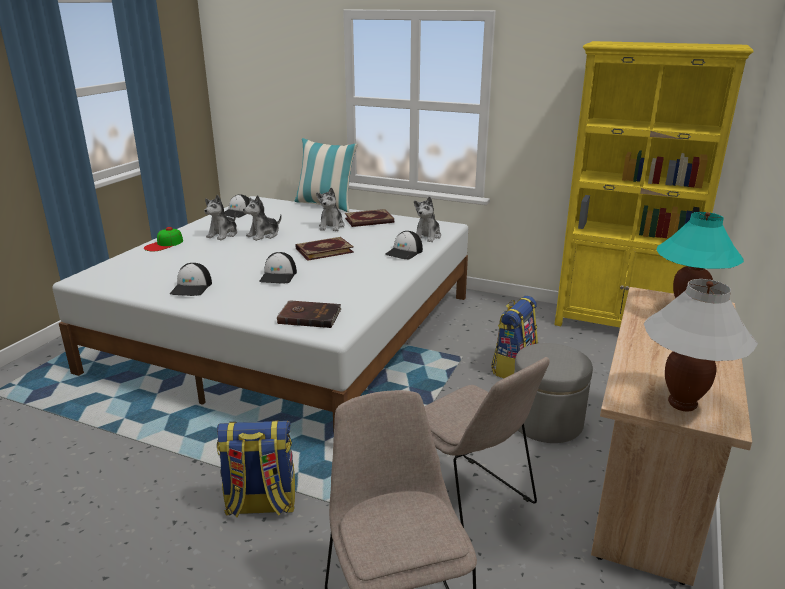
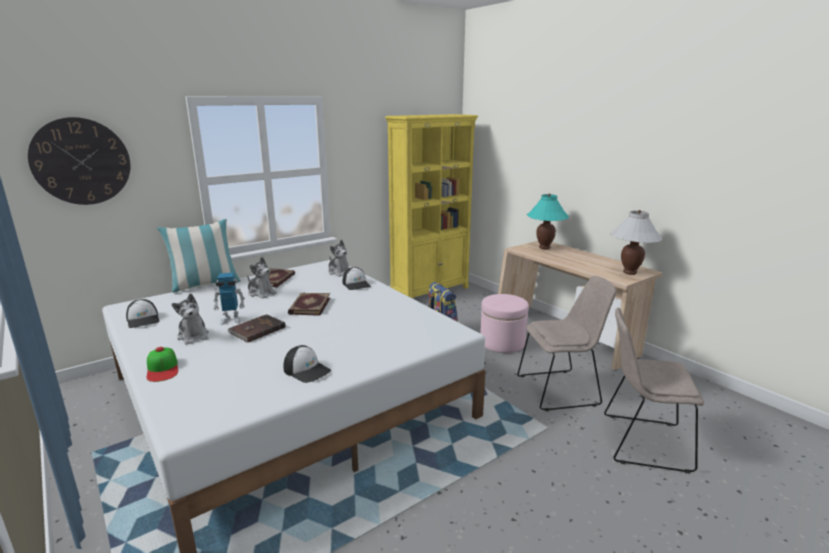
camera: 60 degrees left, 5 degrees down
(260, 504) = (517, 468): backpack -> none
(261, 67) = (81, 161): none -> wall clock
(264, 235) = (231, 320): plush toy -> toy robot
(279, 276) = (336, 331): cap -> none
(309, 316) = (426, 335): brown book -> brown book (256, 330)
(546, 422) = (502, 343): grey ottoman -> pink ottoman

